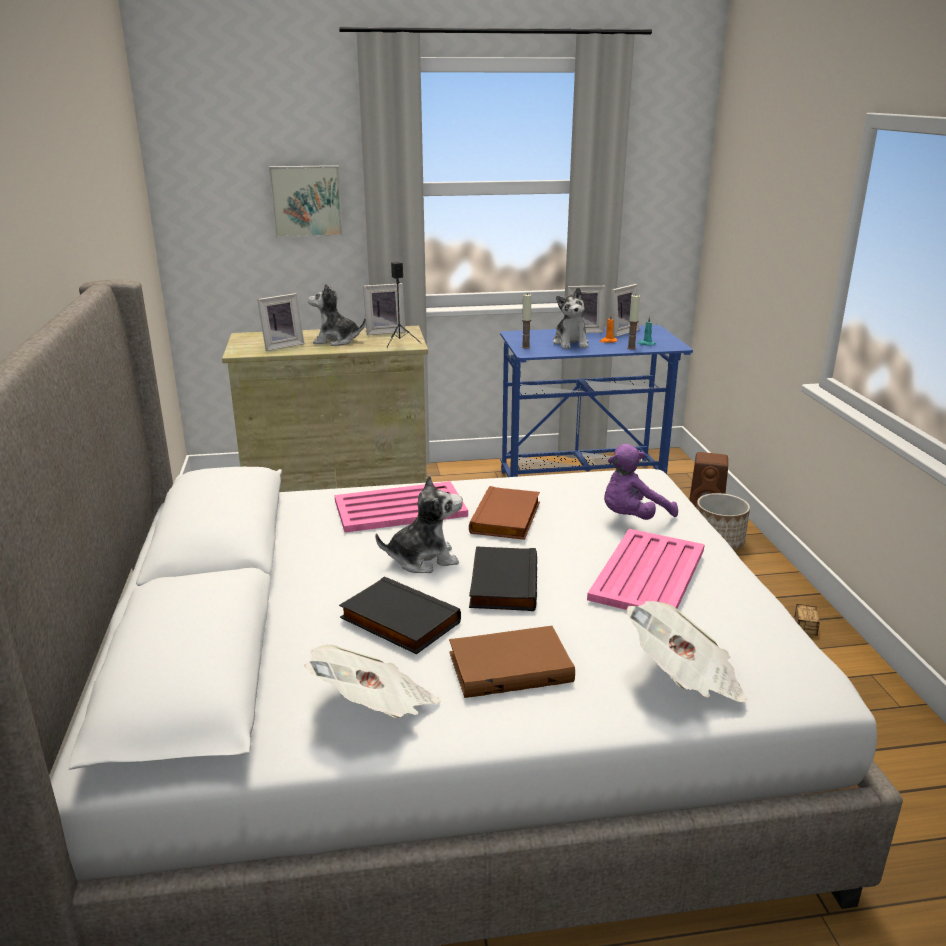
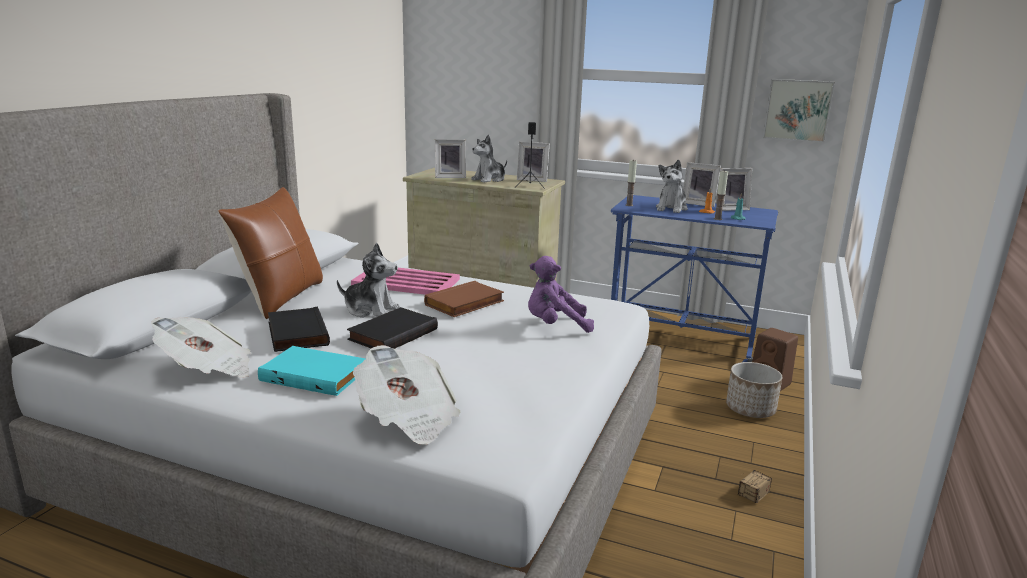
camera: 30 degrees right, 5 degrees down
(287, 577) = (280, 298): none -> brown pillow
(306, 201) = (502, 77): picture -> picture (797, 110)
(336, 341) = (489, 179): plush toy -> plush toy turned 75 degrees counterclockwise
(510, 665) = (315, 375): brown book -> turquoise book
(649, 573) = (499, 356): pink tray -> none

